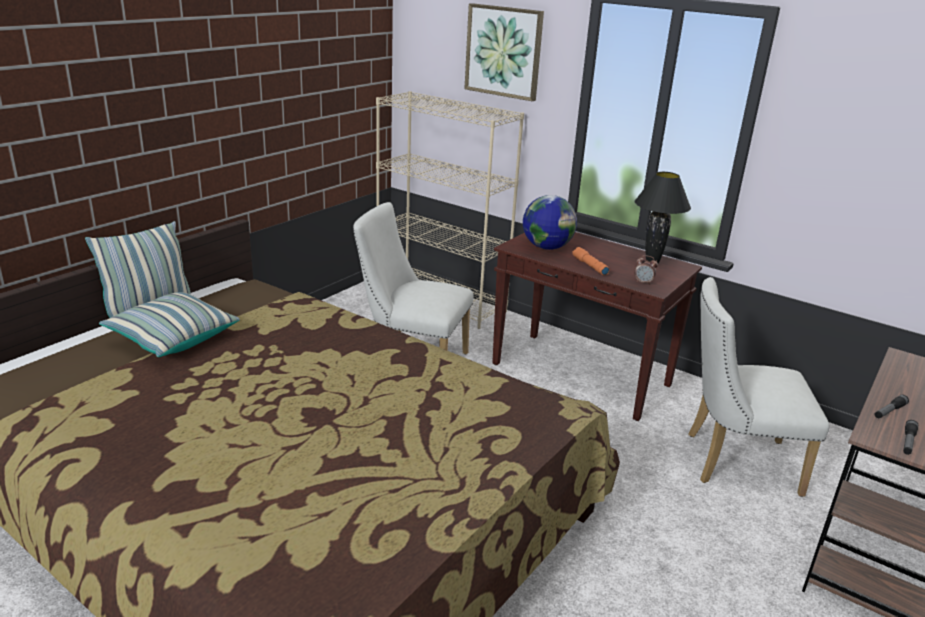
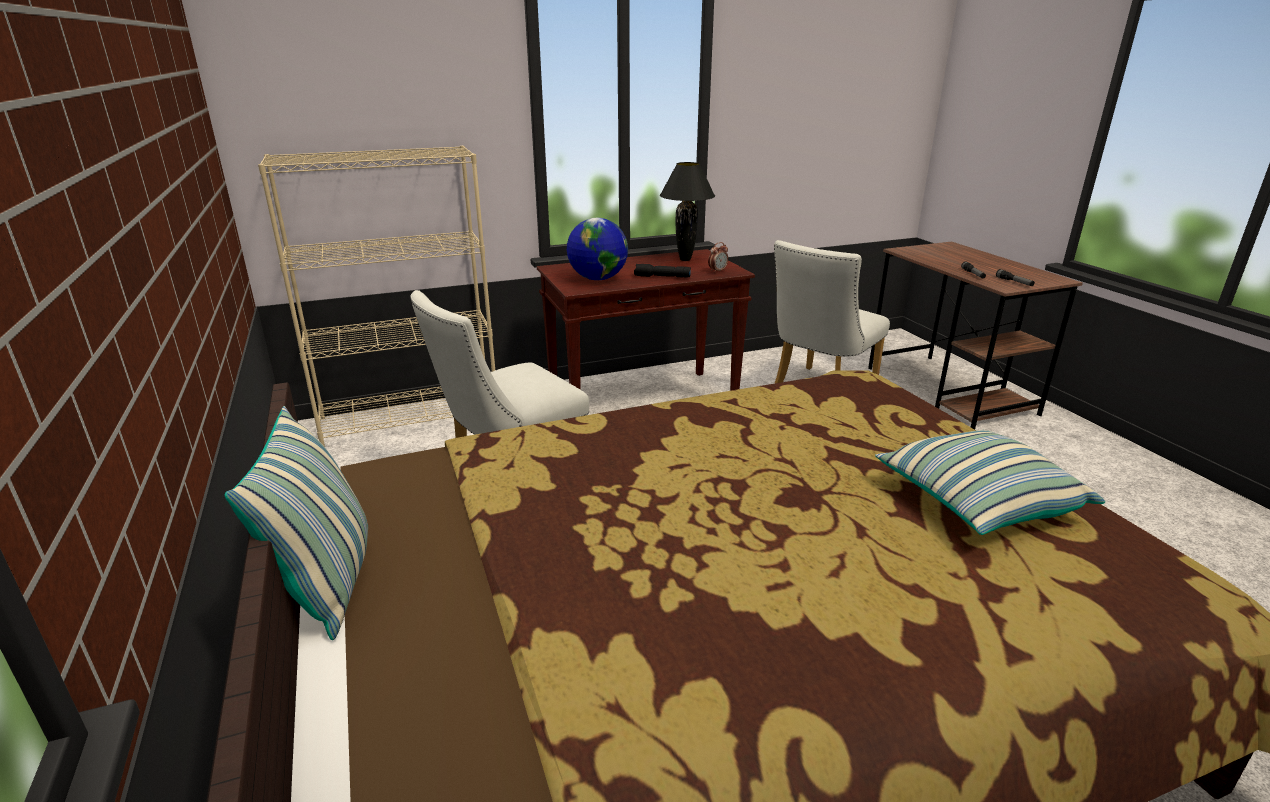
camera: 55 degrees left, 0 degrees up
(172, 338) = (478, 567): pillow -> pillow (977, 502)
(504, 51) = (414, 72): picture -> none
(589, 266) = (661, 277): orange flashlight -> black flashlight

